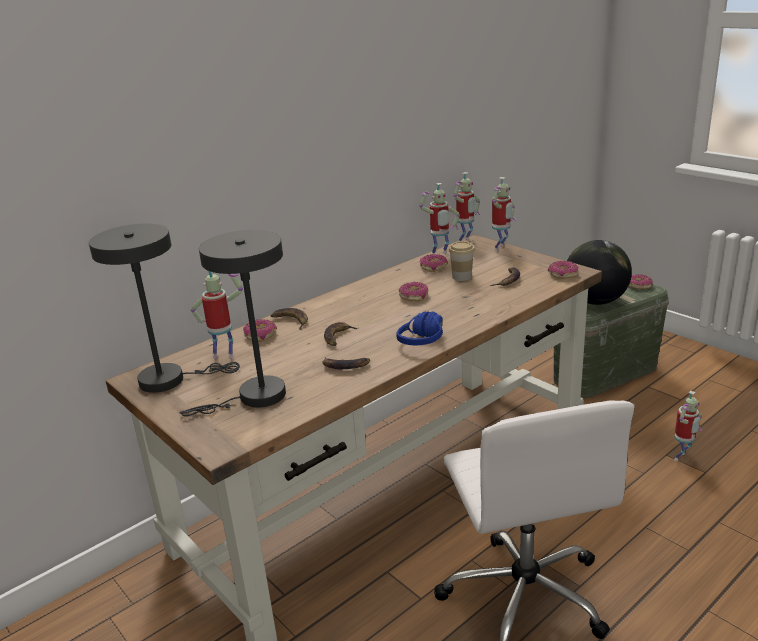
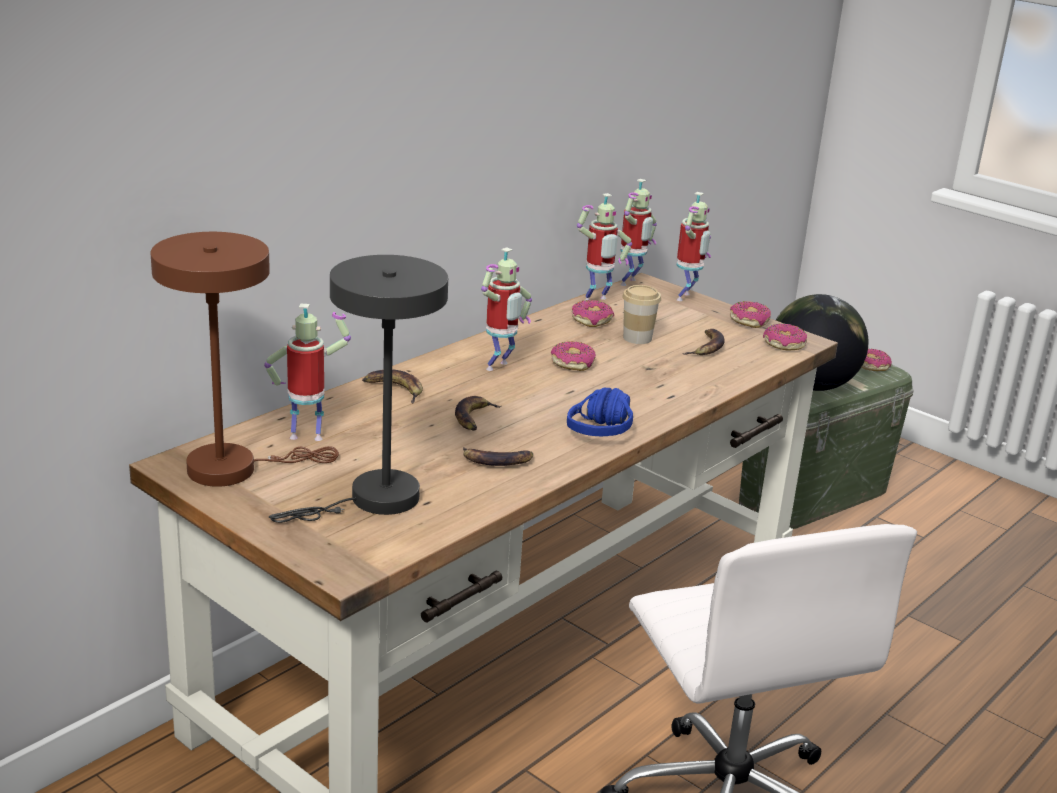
camera: 10 degrees left, 0 degrees up
(170, 379) = (233, 468): grey table lamp -> brown table lamp
(260, 335) = (354, 408): donut -> donut (749, 321)
(682, 458) = (930, 620): toy robot -> toy robot (499, 367)

